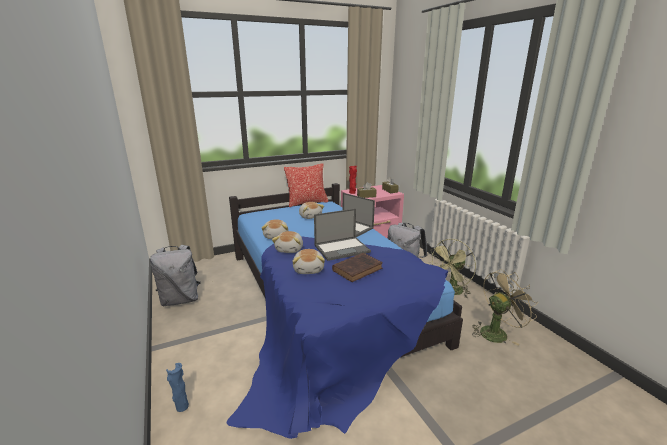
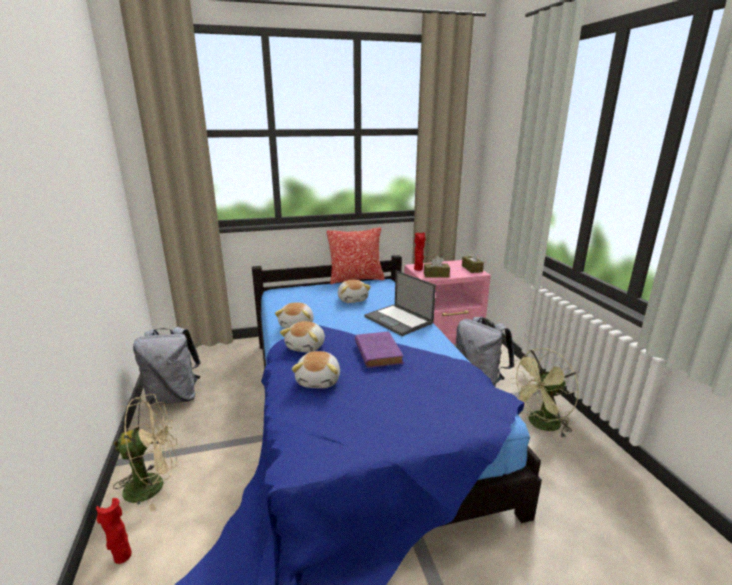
camera: 10 degrees right, 0 degrees up
(181, 407) = (122, 556): blue vase -> red vase
(342, 248) = (377, 351): laptop -> purple book
(358, 269) = (388, 387): brown book -> none
(496, 332) = (601, 501): beige fan -> beige fan (153, 485)

